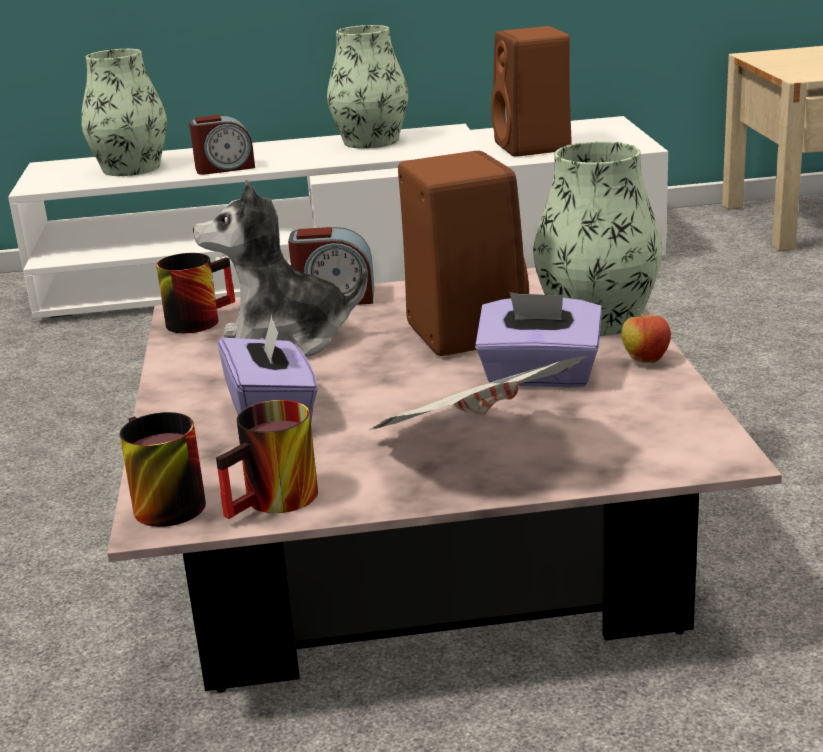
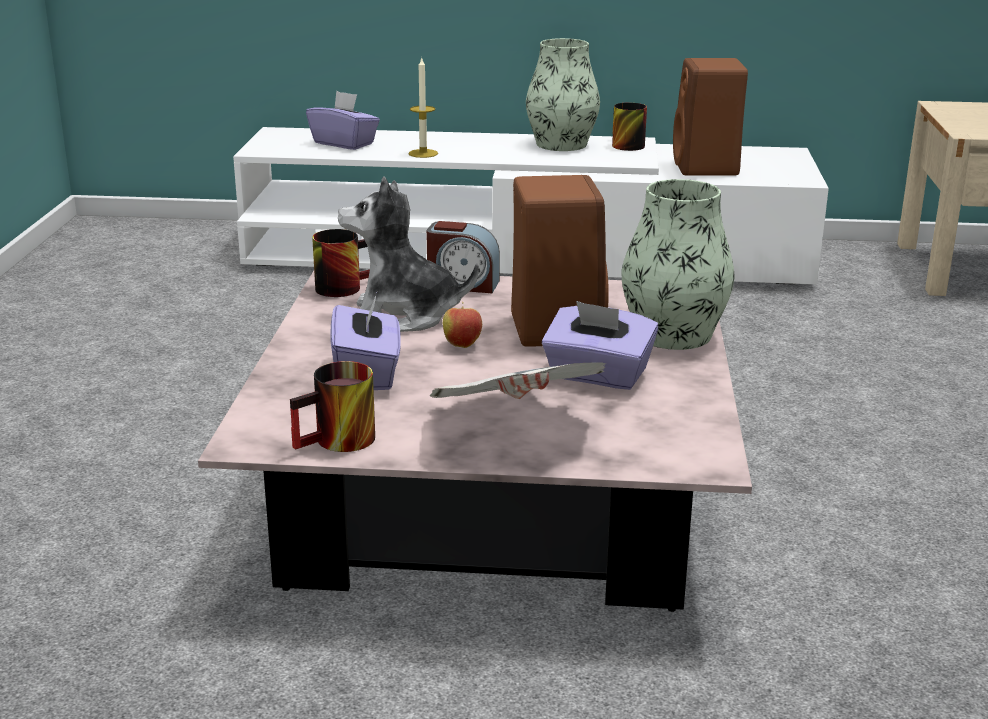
camera: 10 degrees right, 0 degrees up
(131, 168) = (344, 143): vase -> purple tissue box
(158, 504) = (249, 430): mug -> mug (622, 145)
(225, 168) = (423, 153): alarm clock -> candle
(645, 360) = (694, 375): apple -> apple (462, 345)

